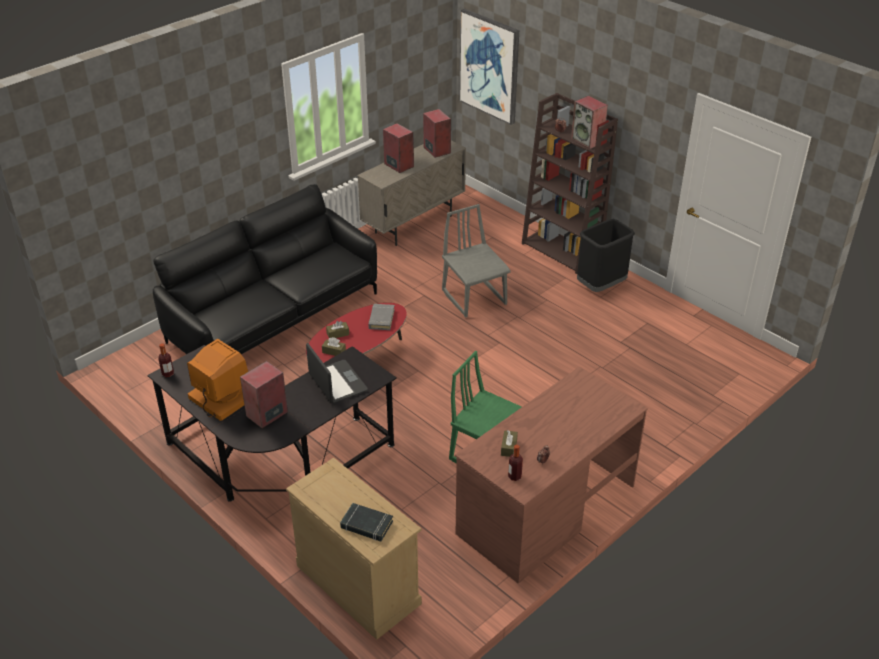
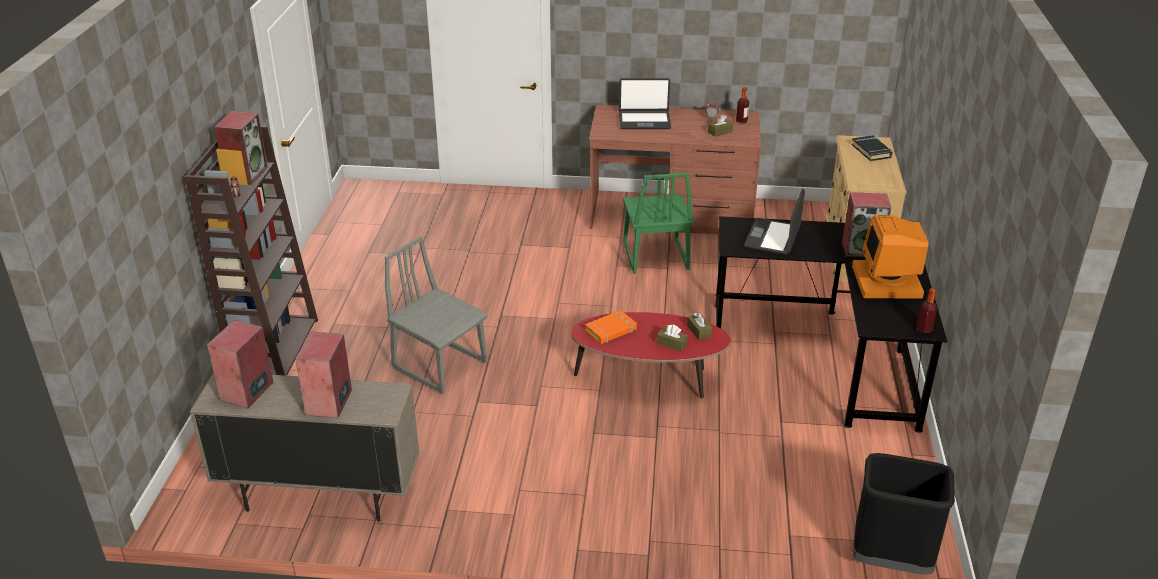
camera: 130 degrees left, 5 degrees down
(274, 317) = (661, 492): black sofa -> none
(381, 319) = (611, 330): grey book -> orange book
(474, 297) = (440, 364): grey chair -> grey chair turned 105 degrees clockwise
(489, 66) = (114, 263): picture -> none
(580, 415) = (644, 121): none -> laptop
(601, 286) = (328, 297): black trash can -> black trash can (891, 560)

